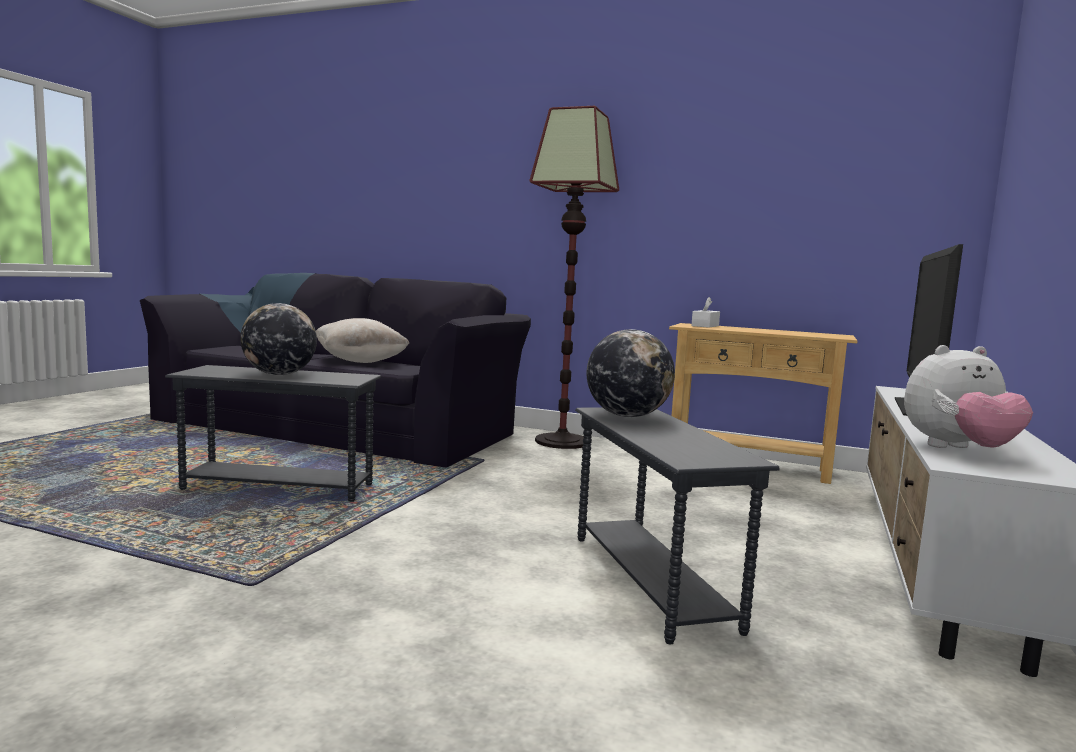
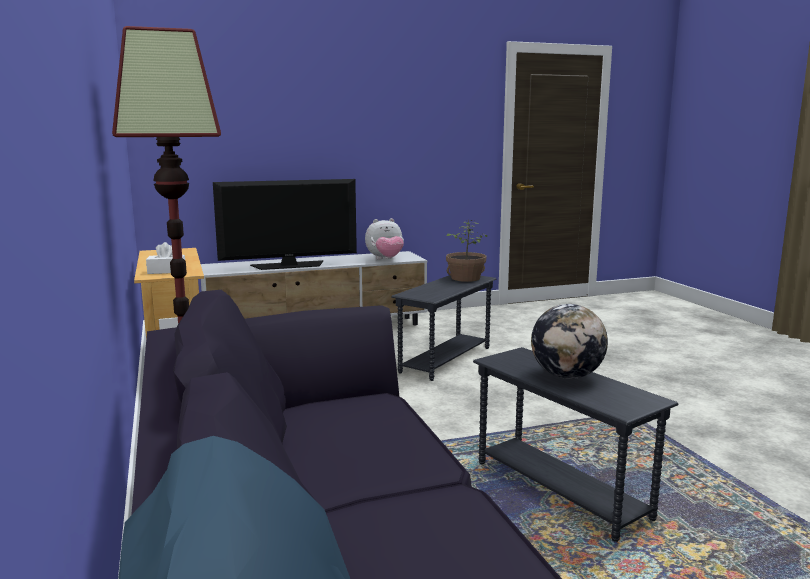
camera: 130 degrees left, 5 degrees up
(360, 361) = (356, 461): beige pillow -> none
(627, 416) = (431, 293): globe -> none
(703, 452) = (465, 278): none -> potted plant
(958, 449) = (385, 259): plush toy -> plush toy turned 120 degrees clockwise

